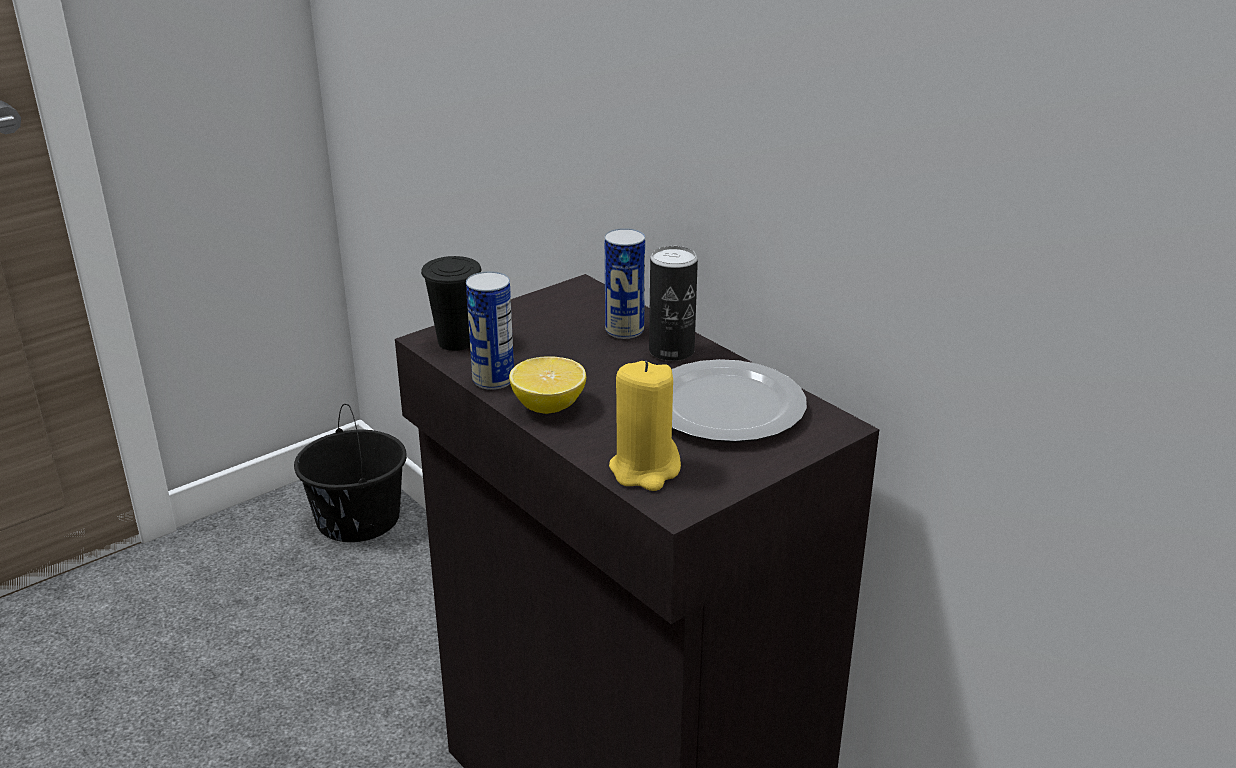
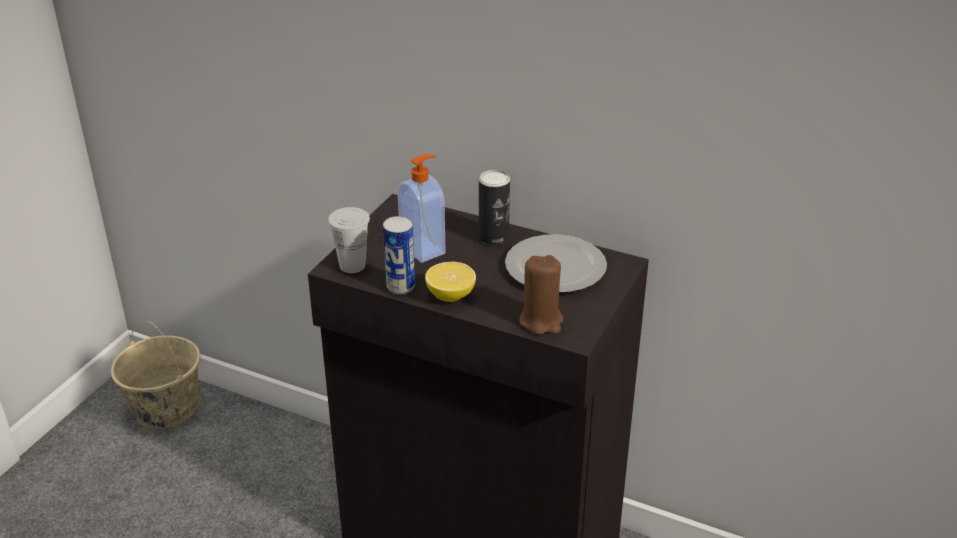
camera: 25 degrees left, 5 degrees up
(358, 518) = (165, 407): black bucket -> beige bucket
(456, 342) = (352, 265): black cup -> white cup
(565, 343) = (424, 249): none -> soap dispenser
(624, 330) = (453, 230): can -> none
(645, 469) = (541, 321): yellow candle -> brown candle

